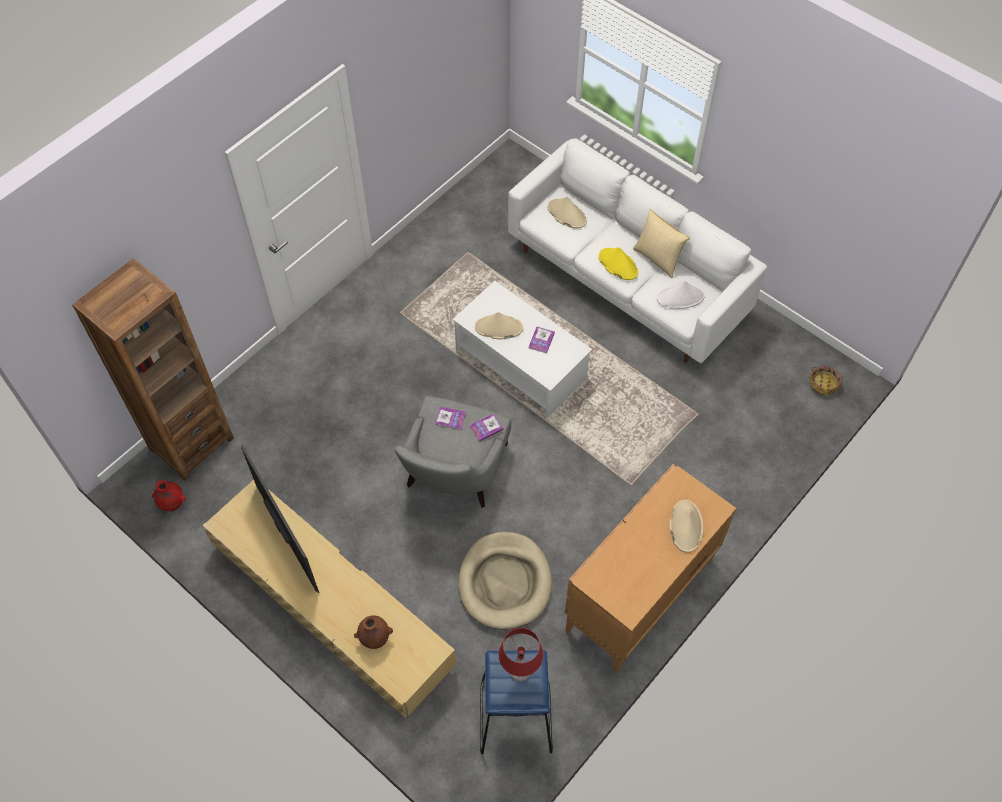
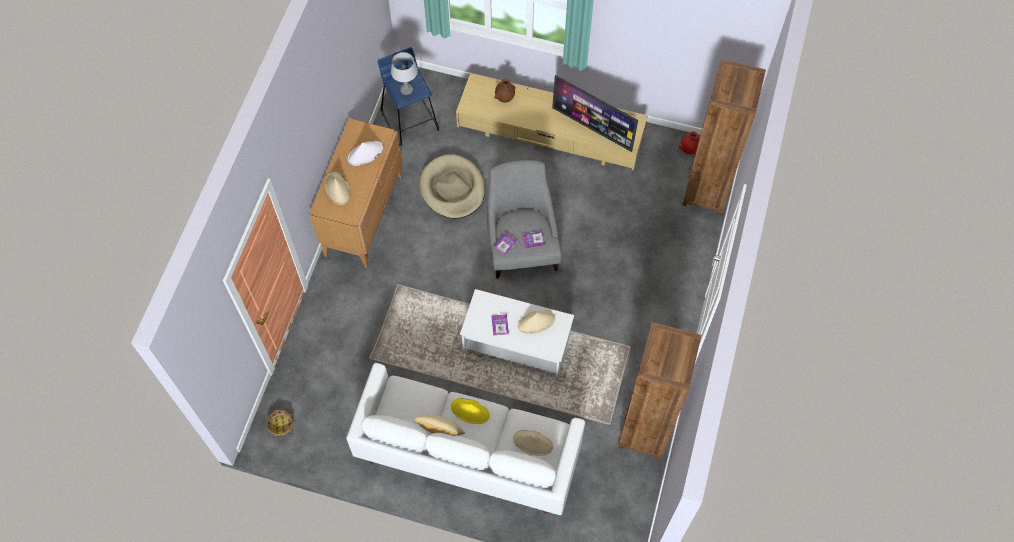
camera: 155 degrees right, 5 degrees up
(435, 234) = (645, 430): none -> brown bookcase
(520, 671) = (406, 90): red table lamp -> grey table lamp
(680, 297) = (409, 401): white hat -> white hat (365, 154)

